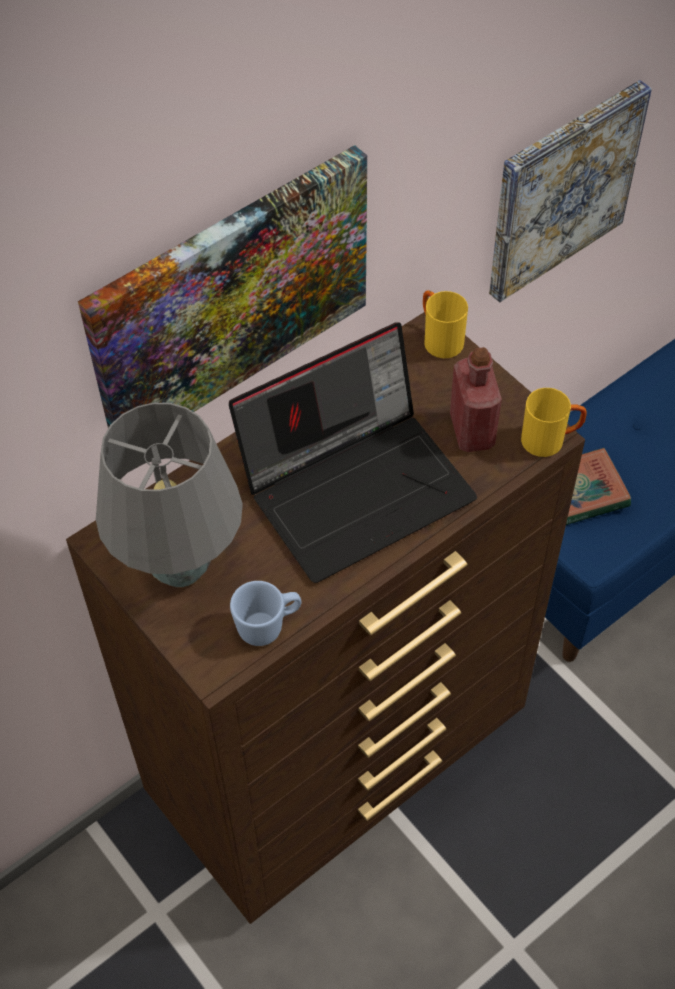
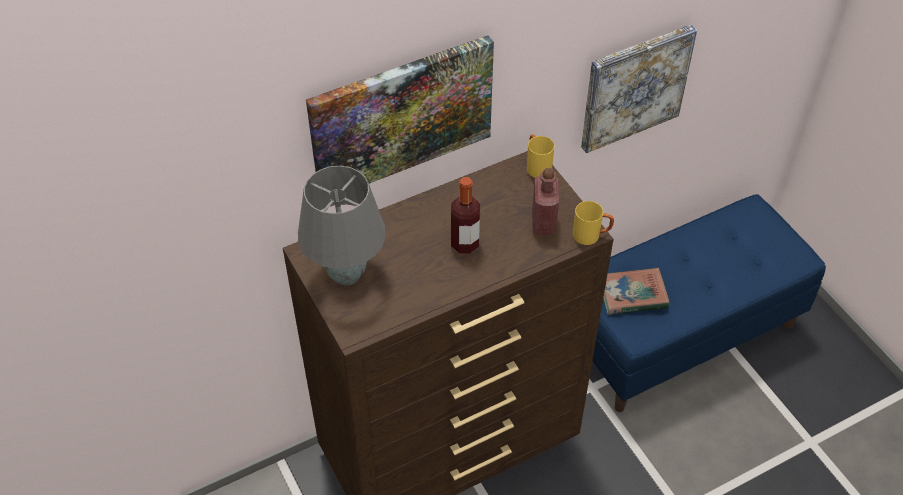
camera: 10 degrees right, 5 degrees down
(268, 626) = (391, 315): blue mug -> none
(357, 486) = (465, 244): laptop -> bottle

